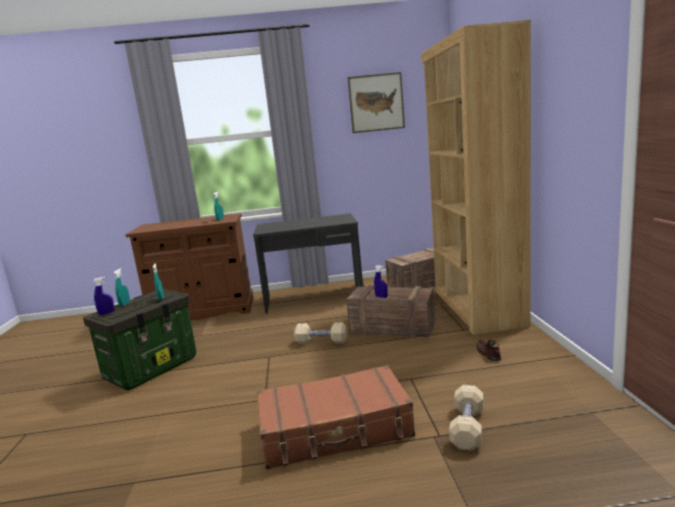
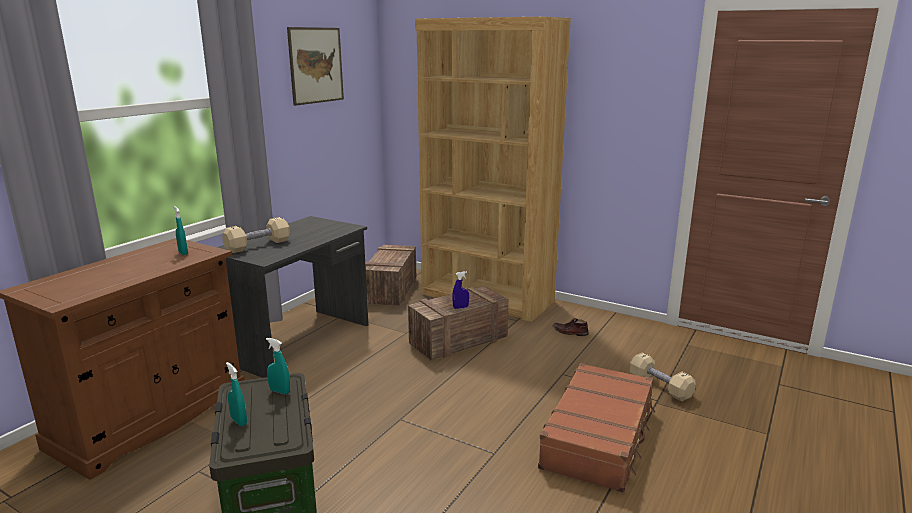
camera: 55 degrees left, 5 degrees up
(106, 313) = (254, 442): blue spray bottle -> none
(321, 342) = (421, 380): beige dumbbell -> beige dumbbell (258, 245)

